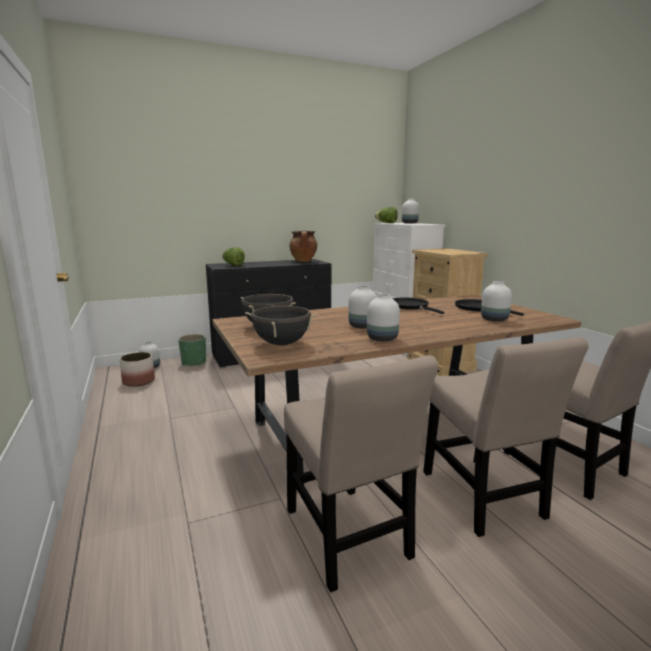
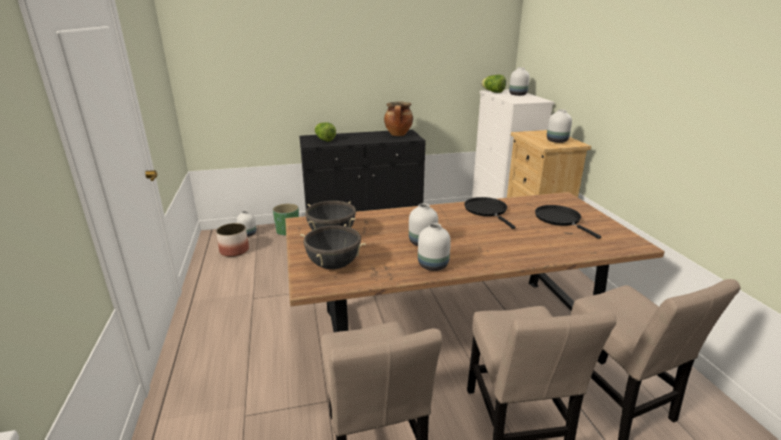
camera: 10 degrees right, 10 degrees up
(494, 320) = (566, 242): white vase -> white vase (557, 141)

